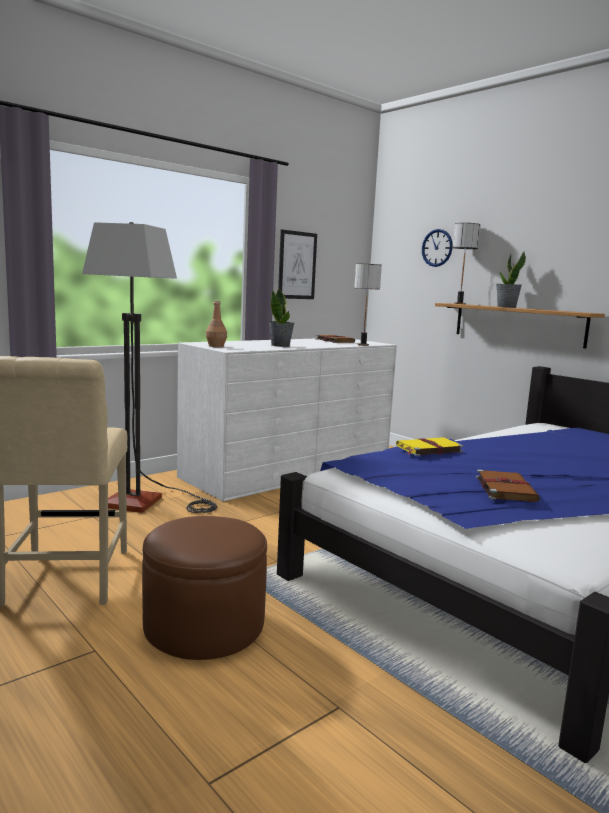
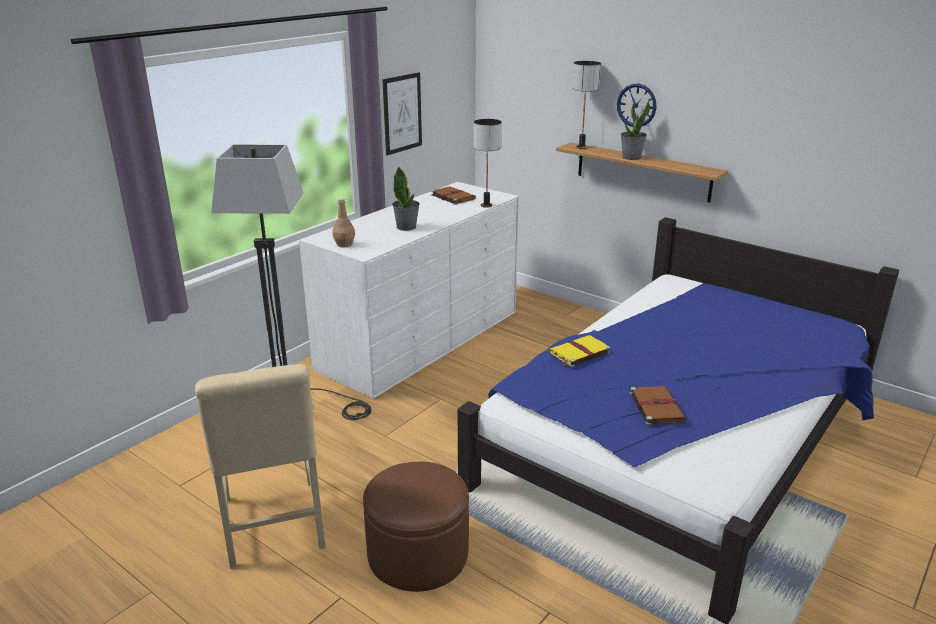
camera: 10 degrees left, 15 degrees up
(437, 248) = (553, 80): wall clock -> wall clock (636, 105)

